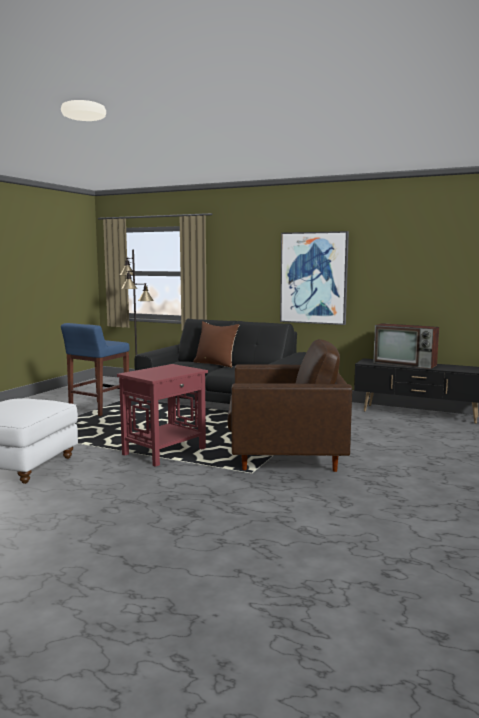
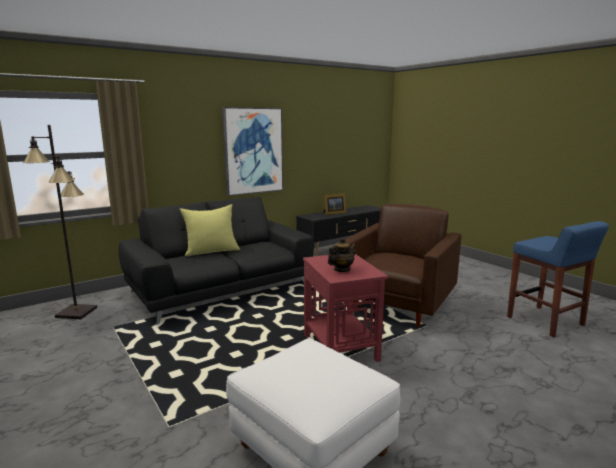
camera: 60 degrees left, 5 degrees up
(98, 409) = (129, 353): blue stool -> blue stool (546, 322)
(151, 372) = (341, 270): none -> teapot
(216, 364) = (211, 251): brown pillow -> yellow pillow
(406, 364) = (333, 213): television -> picture frame

